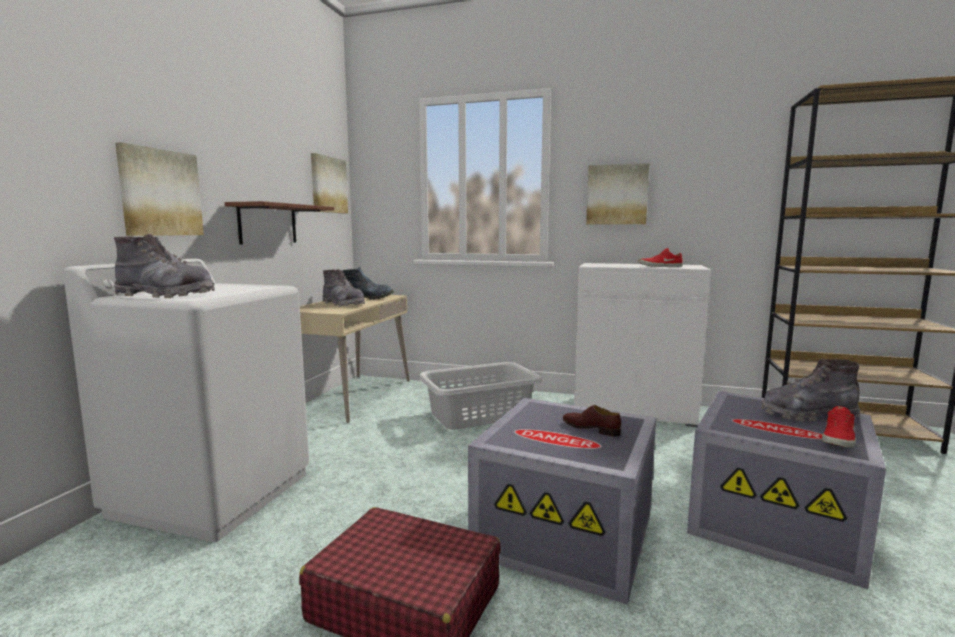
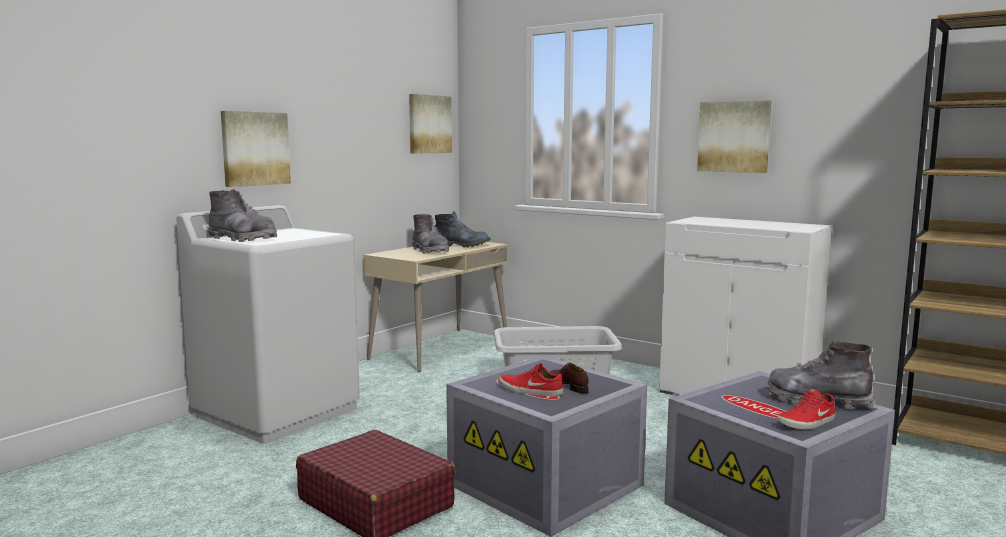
camera: 20 degrees right, 0 degrees up
(268, 224) = (357, 169): brown shelf -> none
(660, 266) = (764, 226): red shoe -> red shoe (529, 390)

